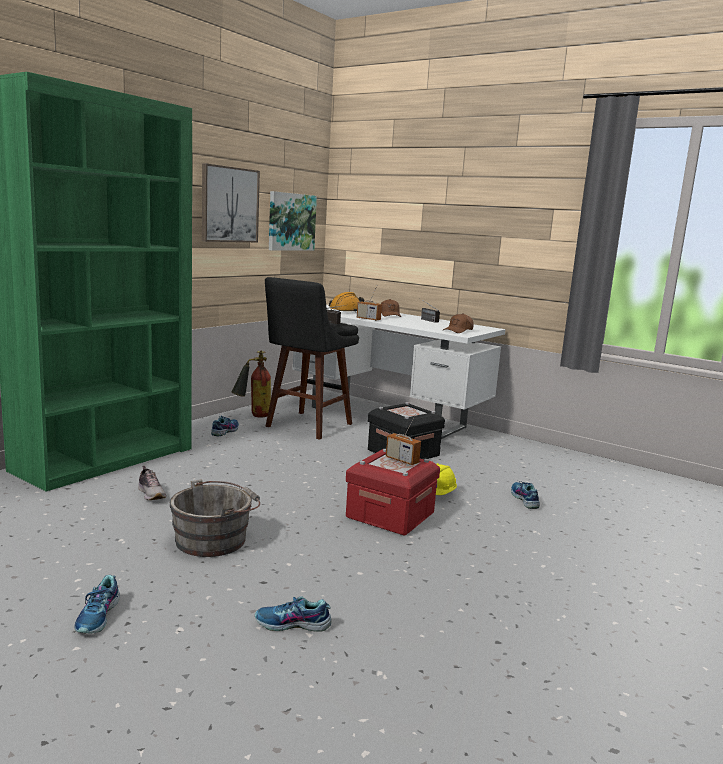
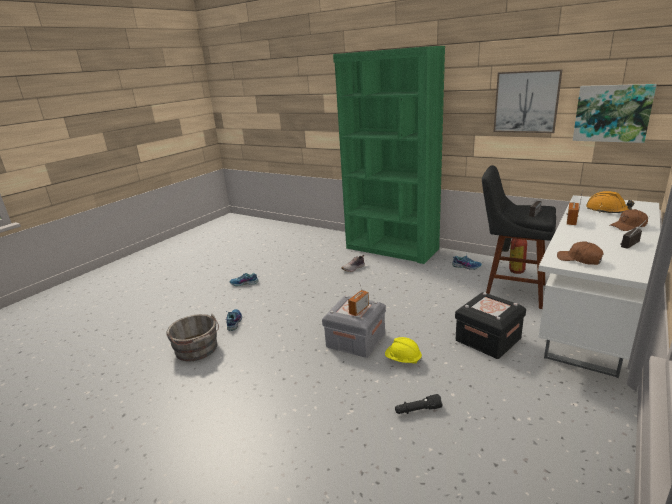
camera: 90 degrees right, 10 degrees up
(215, 539) = (308, 292): grey bucket -> grey bucket (197, 350)
(390, 515) = (356, 340): red storage box -> grey storage box
(524, 499) = (417, 410): shoe -> black flashlight

